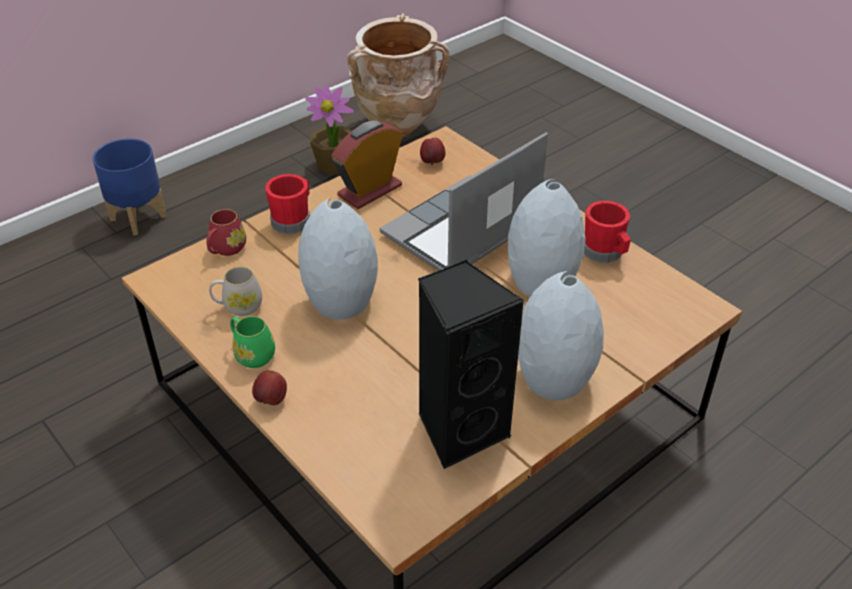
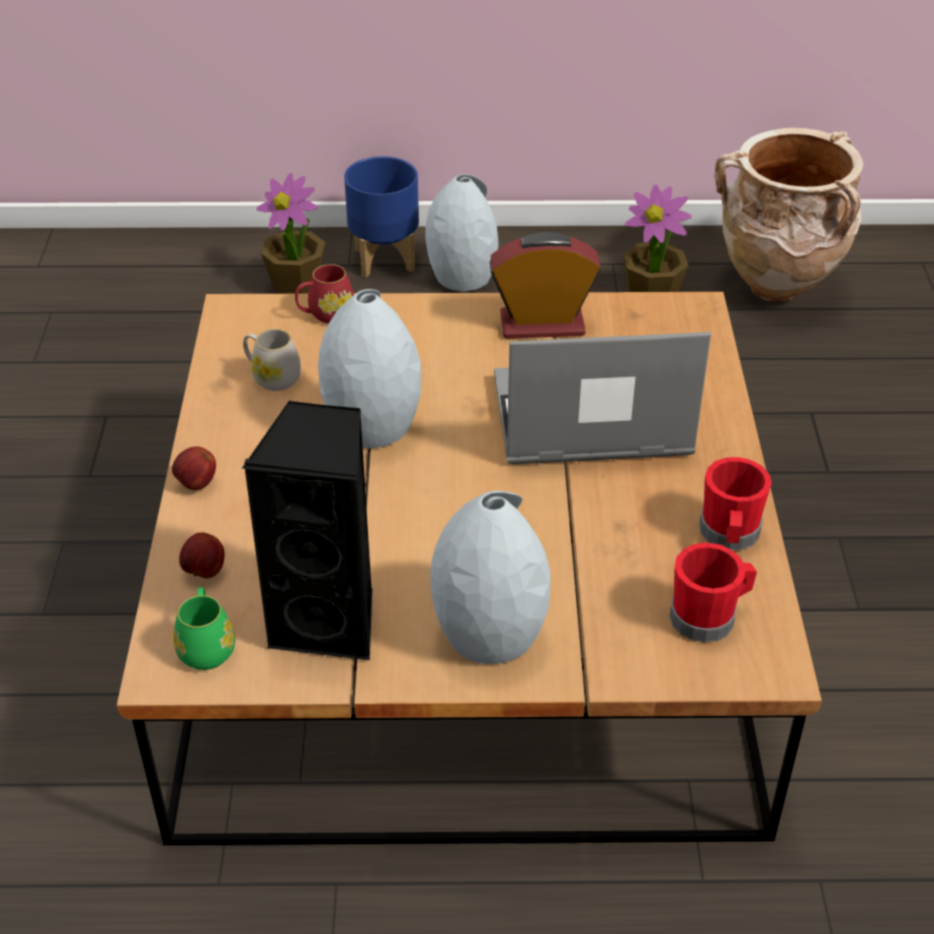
camera: 40 degrees right, 0 degrees up
(93, 263) = (297, 286): none -> potted plant
(251, 354) = (230, 430): green mug -> green mug (207, 646)
(293, 220) = (426, 317): red mug -> red mug (709, 616)
(432, 162) = (652, 326): apple -> apple (204, 572)
(539, 281) = (607, 523): grey vase -> grey vase (461, 276)

